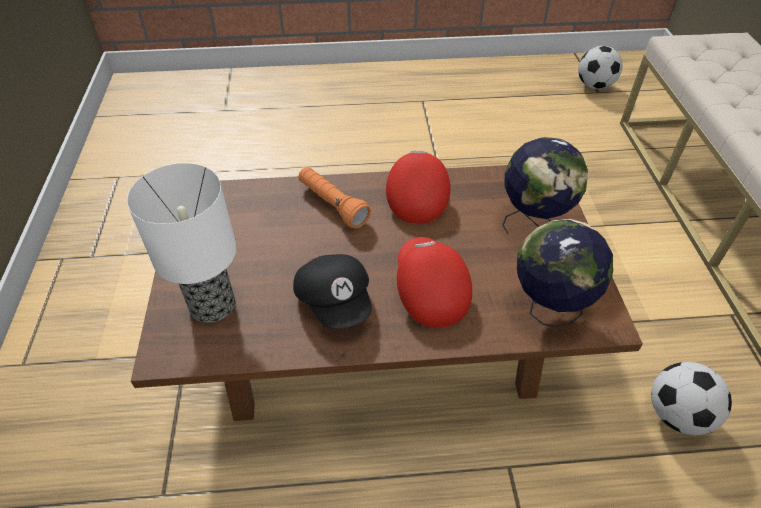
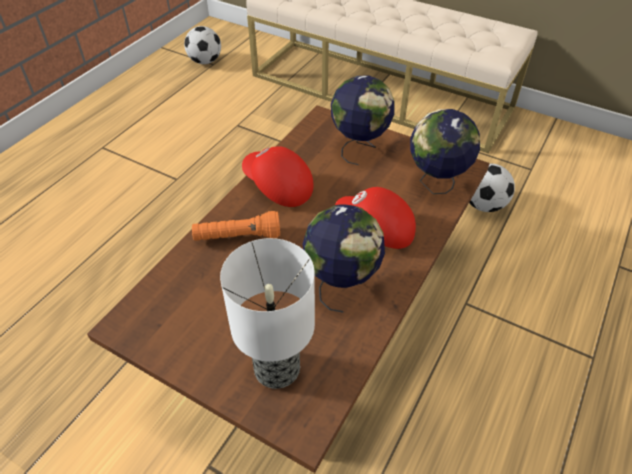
camera: 55 degrees left, 0 degrees up
(336, 301) = (341, 285): black cap -> globe

